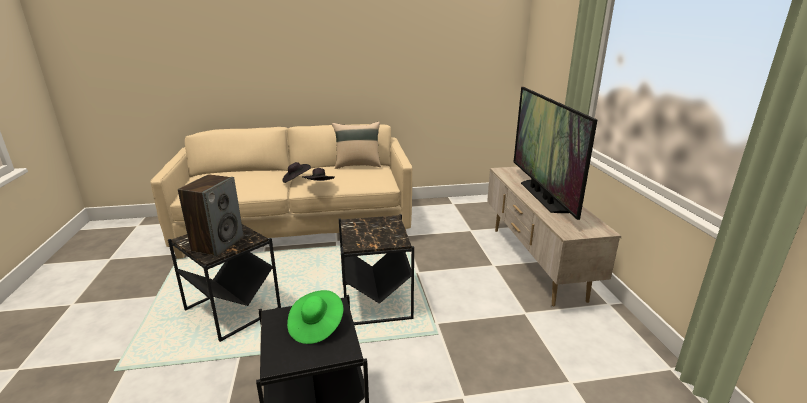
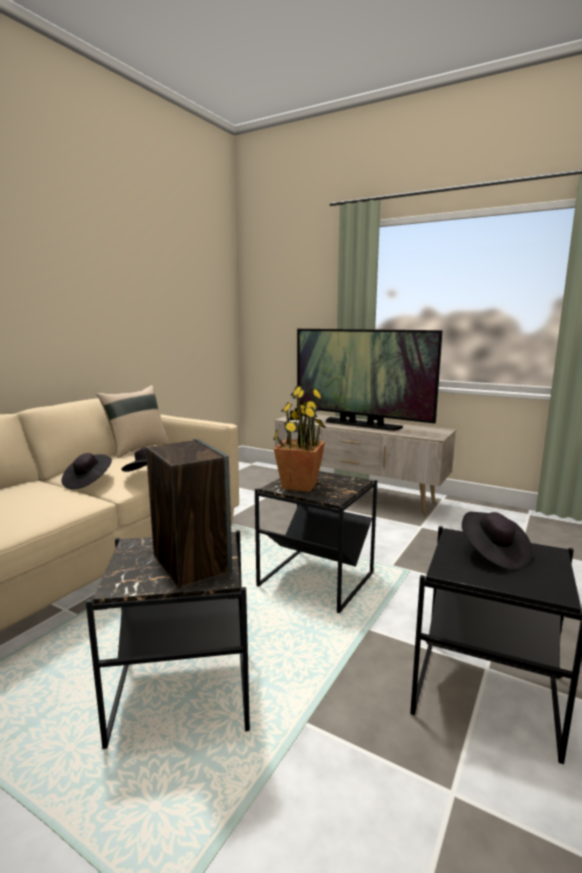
camera: 50 degrees left, 10 degrees down
(316, 327) = (493, 555): green hat -> black hat
(362, 227) = (299, 485): none -> potted plant

